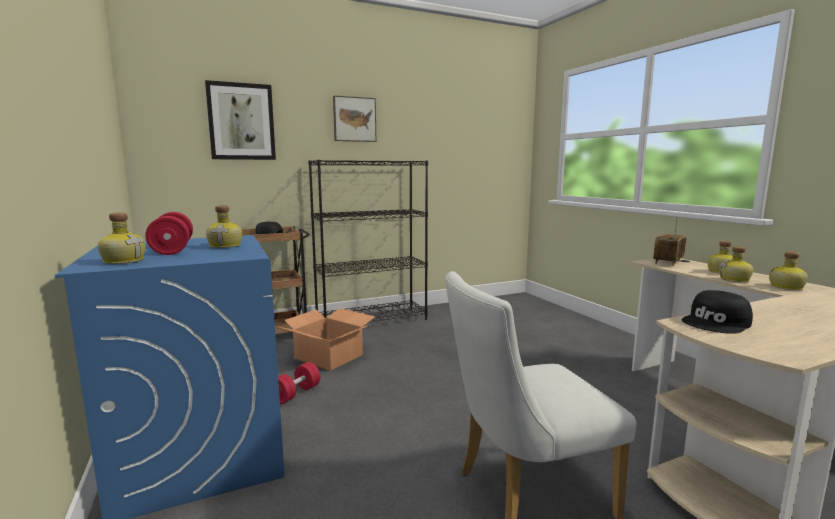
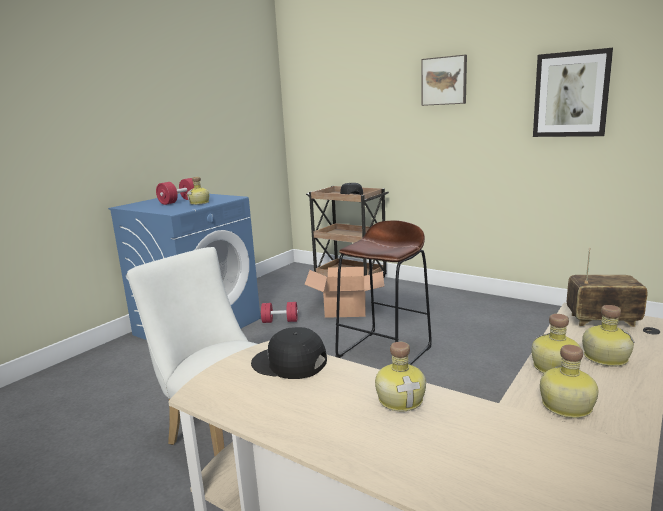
camera: 60 degrees right, 5 degrees up
(124, 261) = (142, 205): bottle -> bottle (401, 399)
(241, 122) = (349, 94): picture -> picture (571, 94)
(372, 320) = (439, 294): black bookcase -> none
(442, 369) = (384, 352): none -> brown stool

